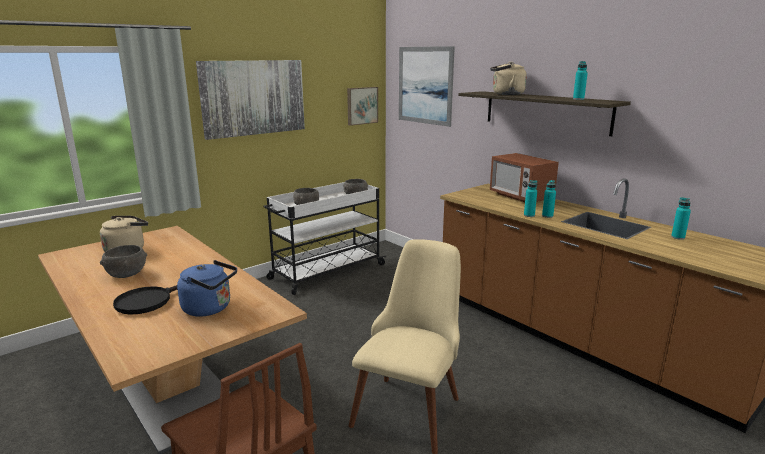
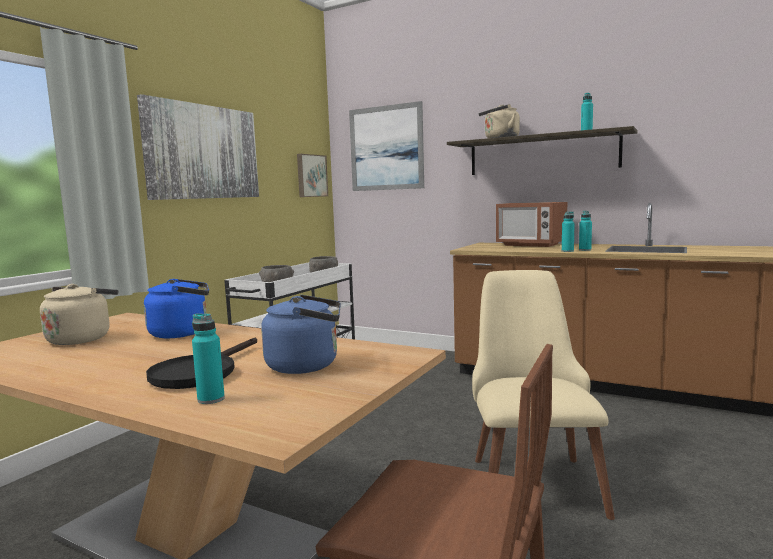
camera: 20 degrees left, 10 degrees down
(126, 274) = (116, 357): grey bowl -> none
(182, 257) = (183, 333): none -> blue kettle
(678, 237) = (723, 248): turquoise bottle -> turquoise bottle (211, 399)

